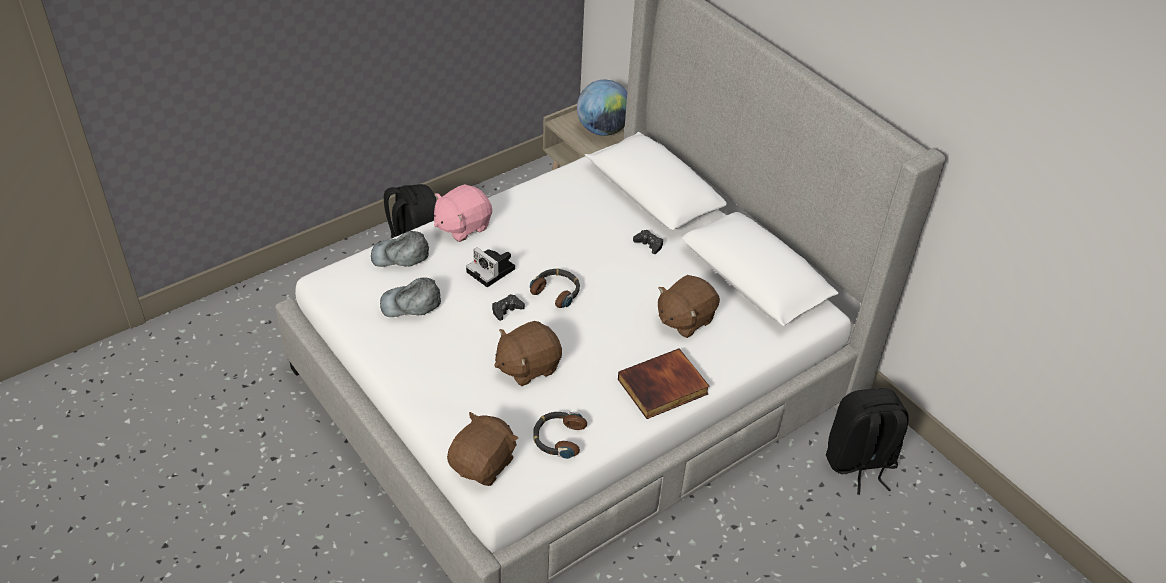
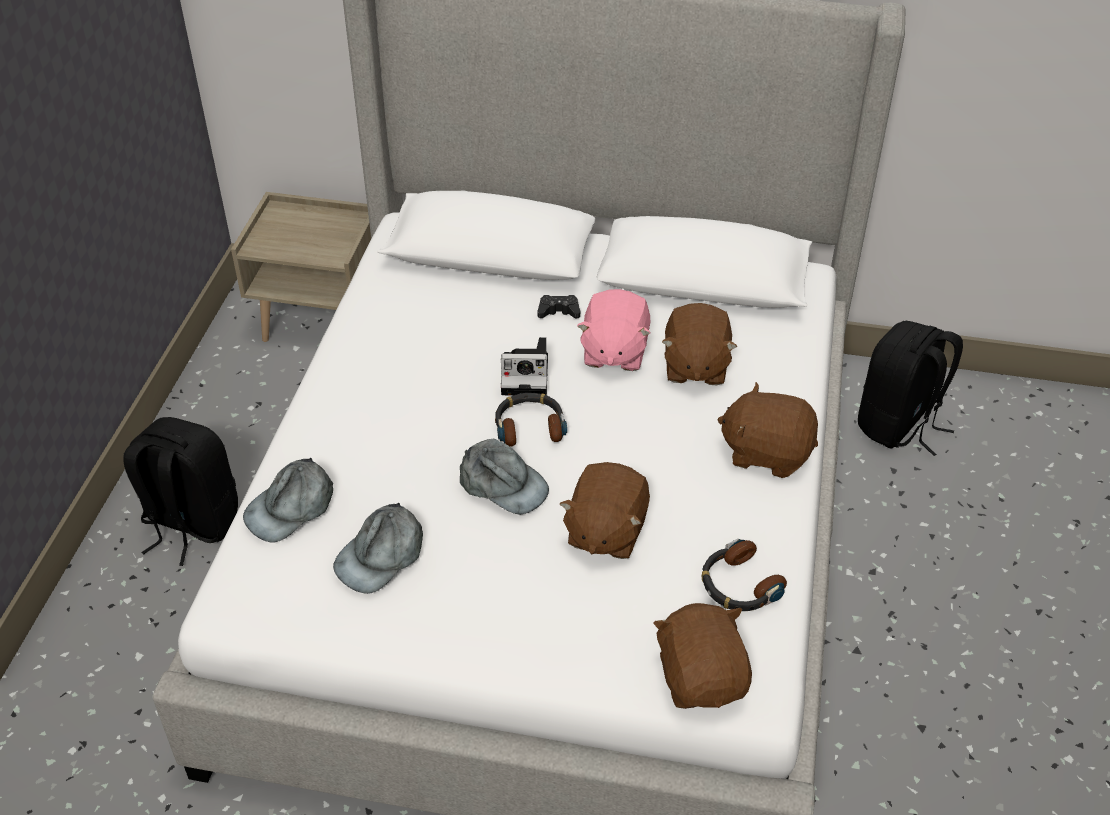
camera: 40 degrees left, 0 degrees up
(462, 226) = (322, 424): pink plush toy -> pink plush toy (613, 352)
(492, 271) = (429, 451): camera -> camera (527, 375)
(506, 310) = (502, 484): black game controller -> grey cap
(603, 130) = (317, 226): globe -> none
(663, 388) = (766, 452): book -> brown plush toy

